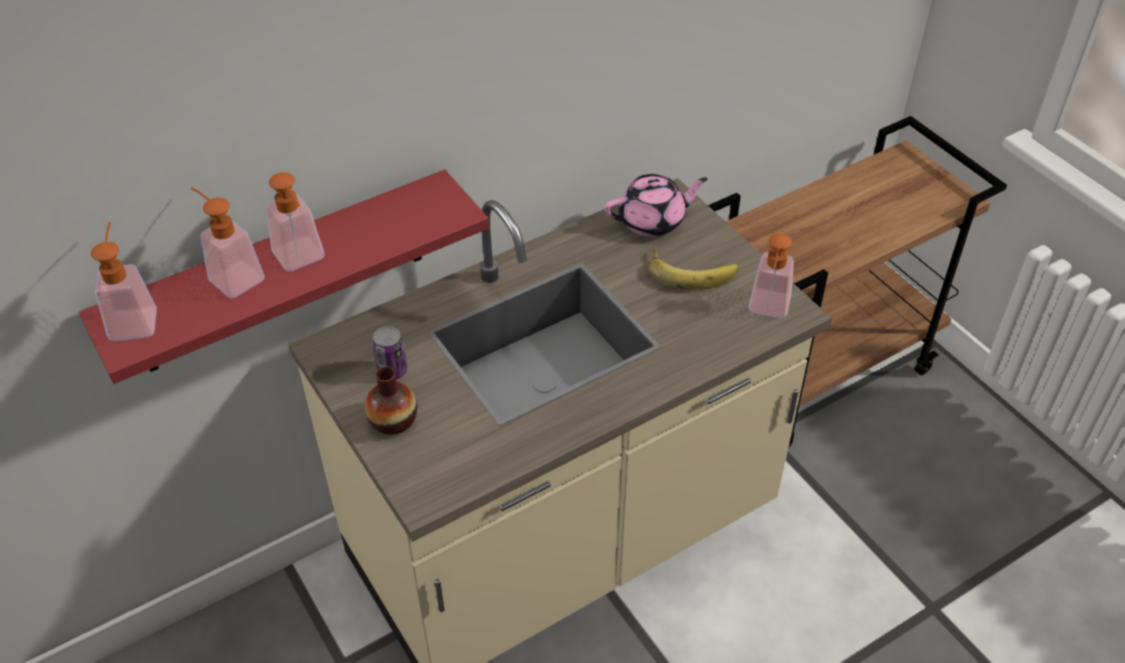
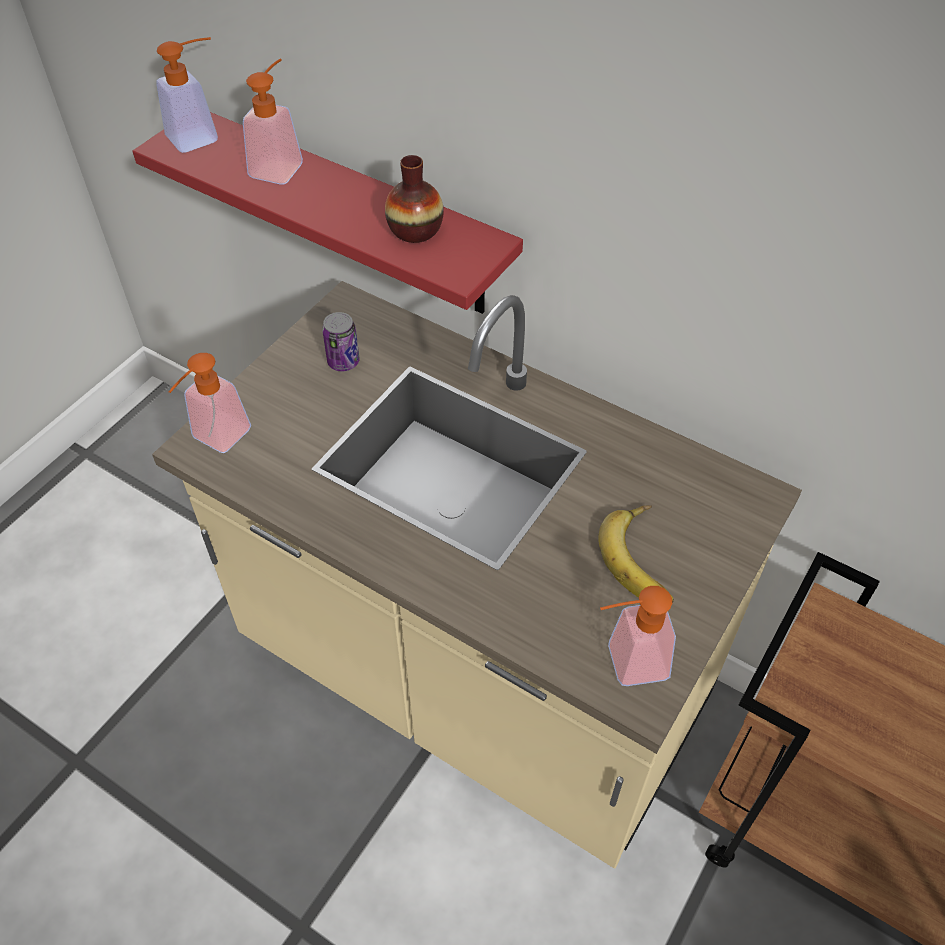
camera: 65 degrees right, 5 degrees up
(302, 260) = (324, 197): soap dispenser -> soap dispenser (215, 440)
(393, 420) = (281, 388): vase -> vase (415, 230)
(653, 221) = (704, 491): pink teapot -> none

